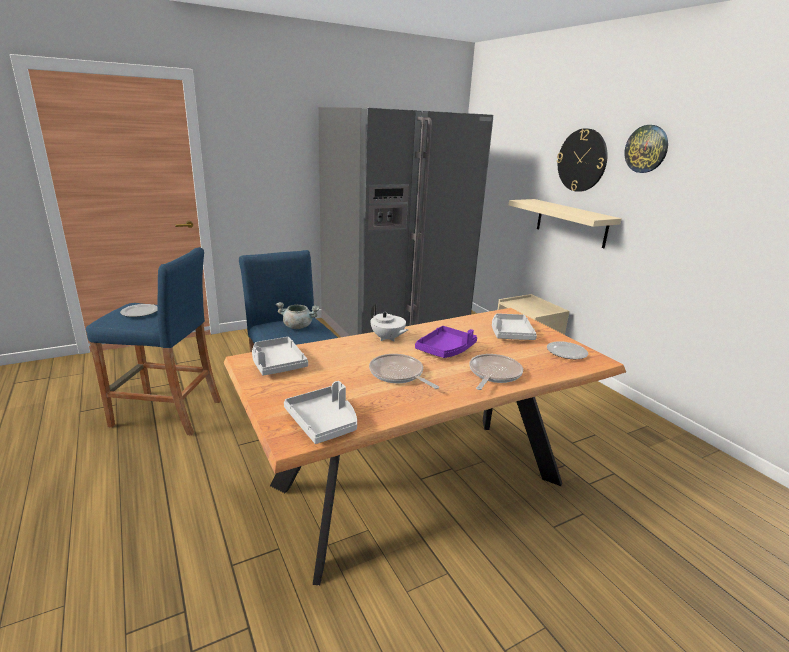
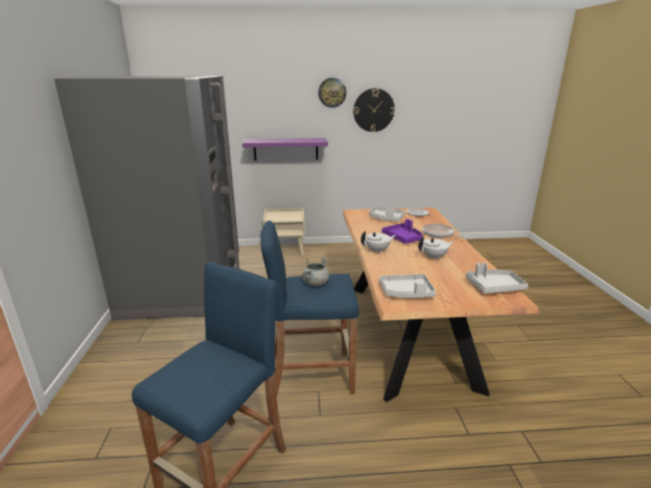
camera: 65 degrees left, 0 degrees up
(139, 312) = (198, 372): plate -> none
(398, 374) = (434, 257): frying pan -> white teapot
(571, 223) = (286, 149): beige shelf -> purple shelf
(582, 160) = (283, 104): wall clock -> wall clock (373, 110)

